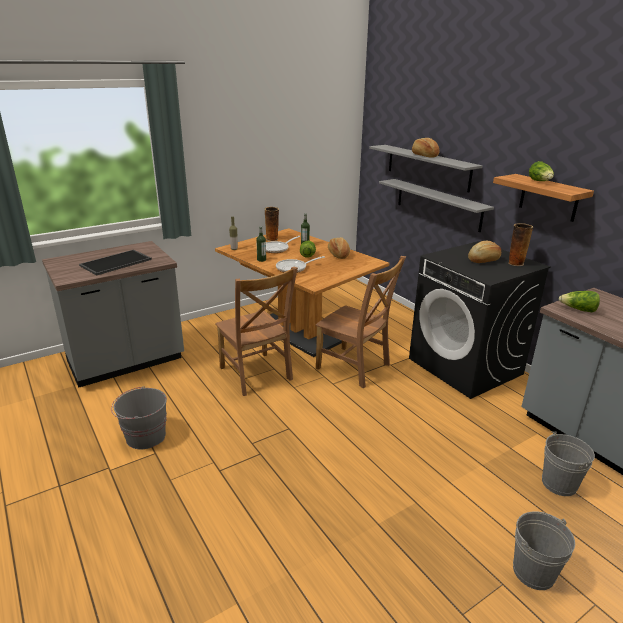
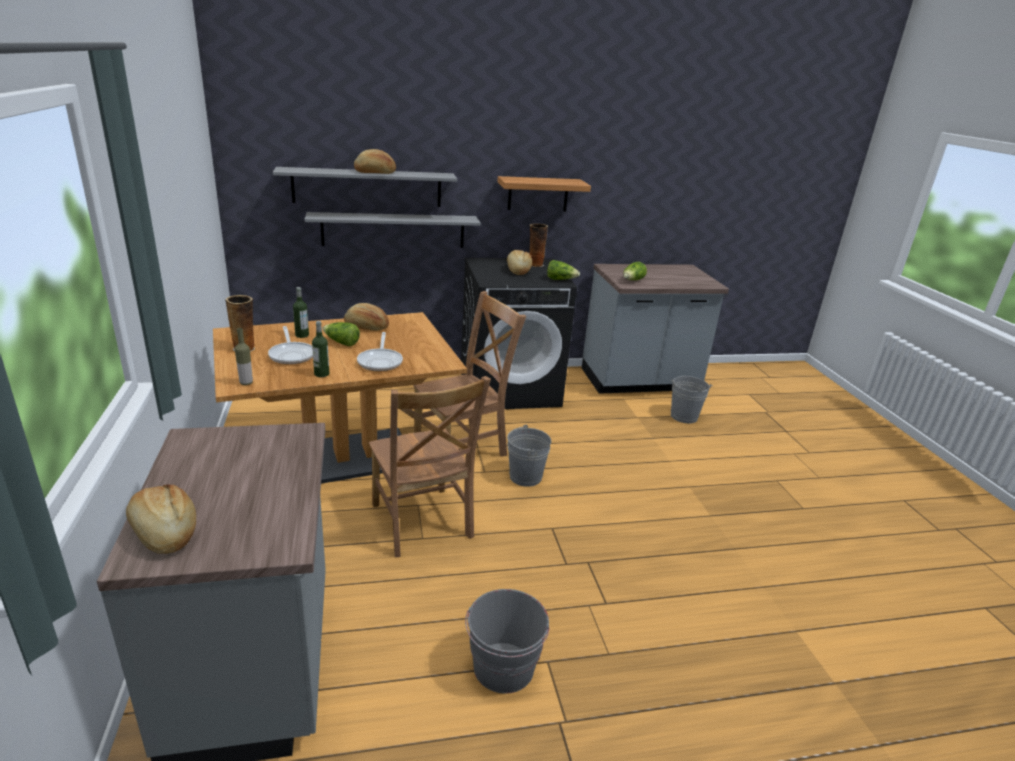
camera: 70 degrees left, 0 degrees up
(72, 259) = (163, 532): none -> bread
(116, 263) = (257, 479): tray -> none
(256, 375) = (422, 524): brown chair -> brown chair turned 75 degrees clockwise
(533, 572) = (766, 463): grey bucket -> grey bucket (525, 476)
(540, 182) = (539, 179): lettuce -> lettuce (560, 280)

